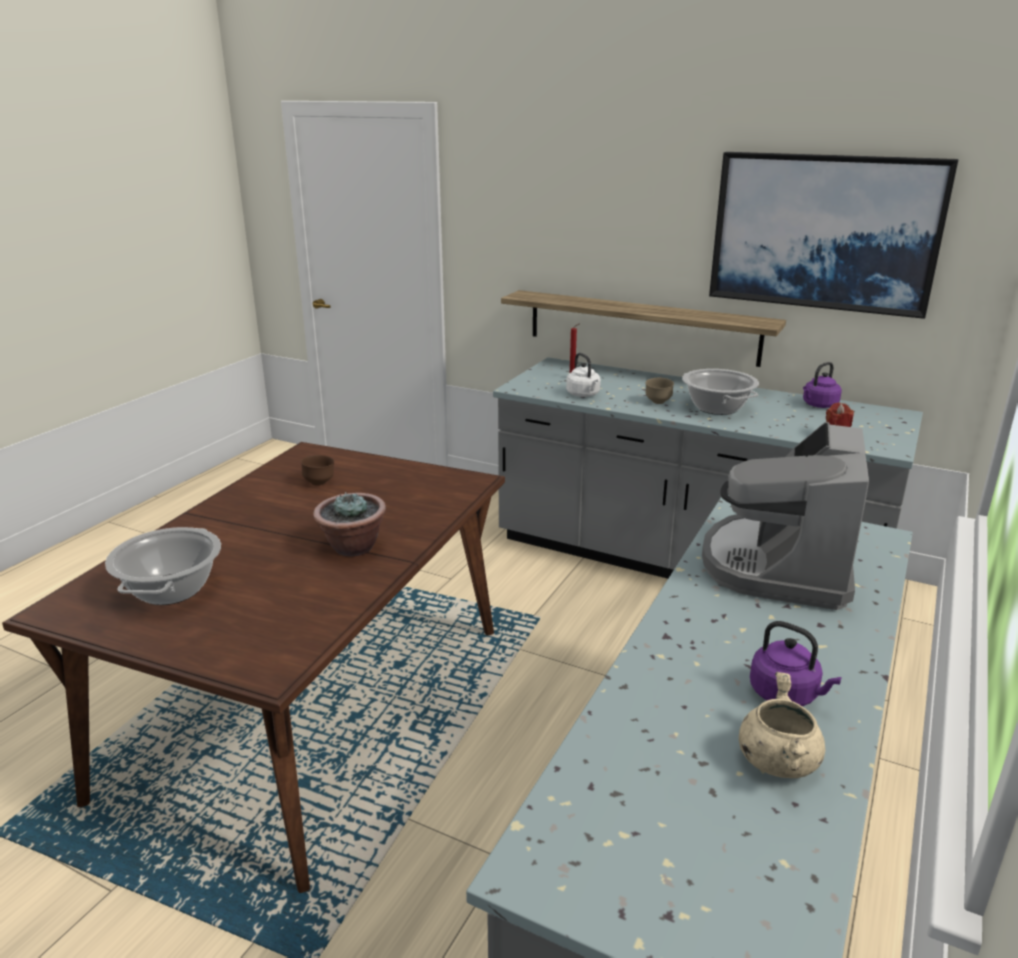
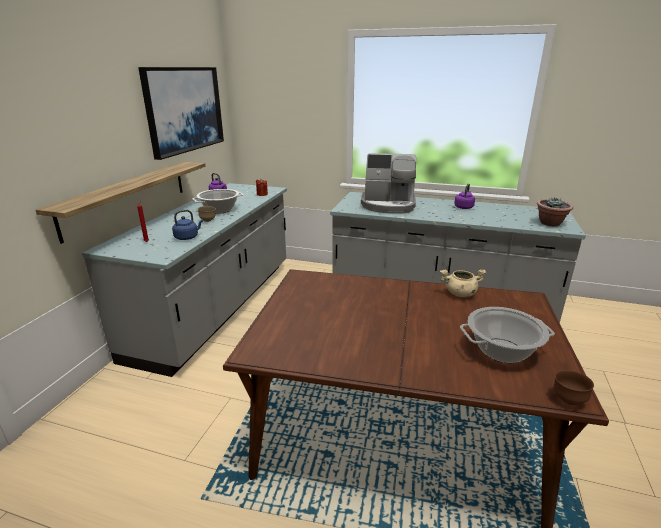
camera: 100 degrees left, 0 degrees up
(319, 483) = (320, 330): brown bowl -> brown bowl (568, 400)
(353, 547) = (406, 299): potted plant -> potted plant (550, 223)
(584, 395) = (187, 237): white kettle -> blue kettle
(777, 760) = (493, 209): beige cooking pot -> beige cooking pot (460, 294)

